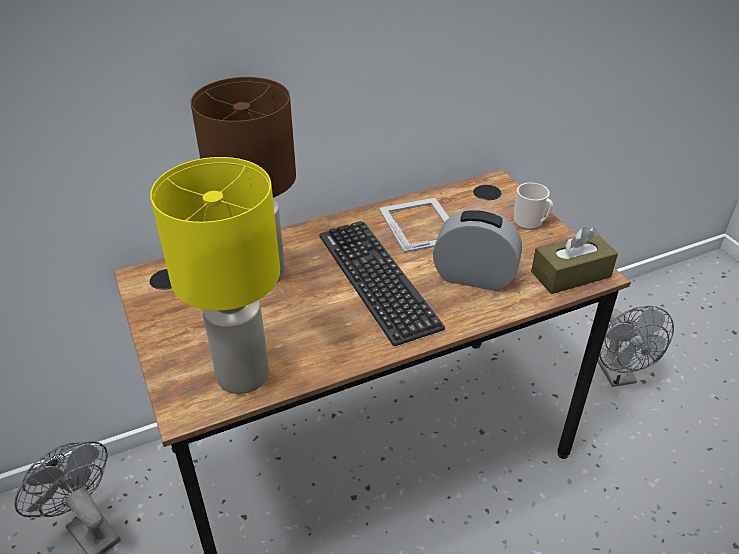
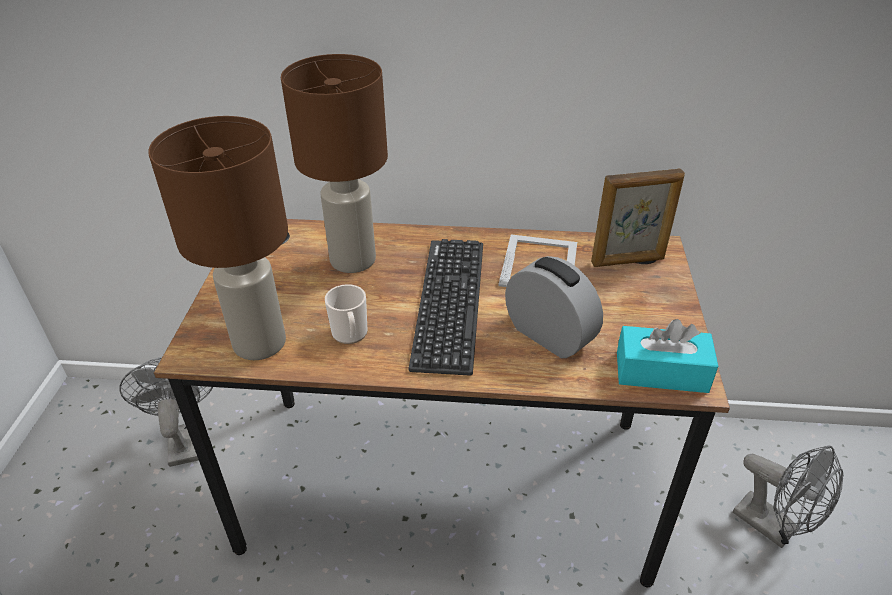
camera: 30 degrees right, 0 degrees up
(242, 374) = (260, 342): yellow table lamp -> brown table lamp
(483, 200) = (628, 261): none -> picture frame
(530, 223) = (662, 301): mug -> mug (350, 335)
(570, 274) = (661, 372): brown tissue box -> turquoise tissue box
(618, 375) = (774, 527): grey fan -> grey fan turned 60 degrees counterclockwise

